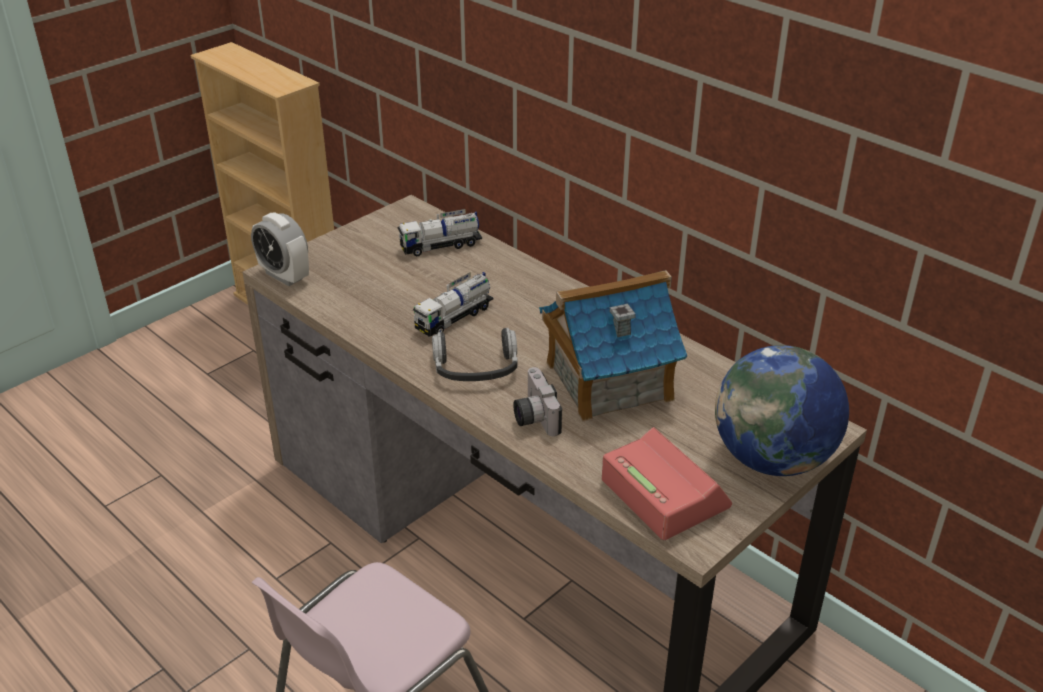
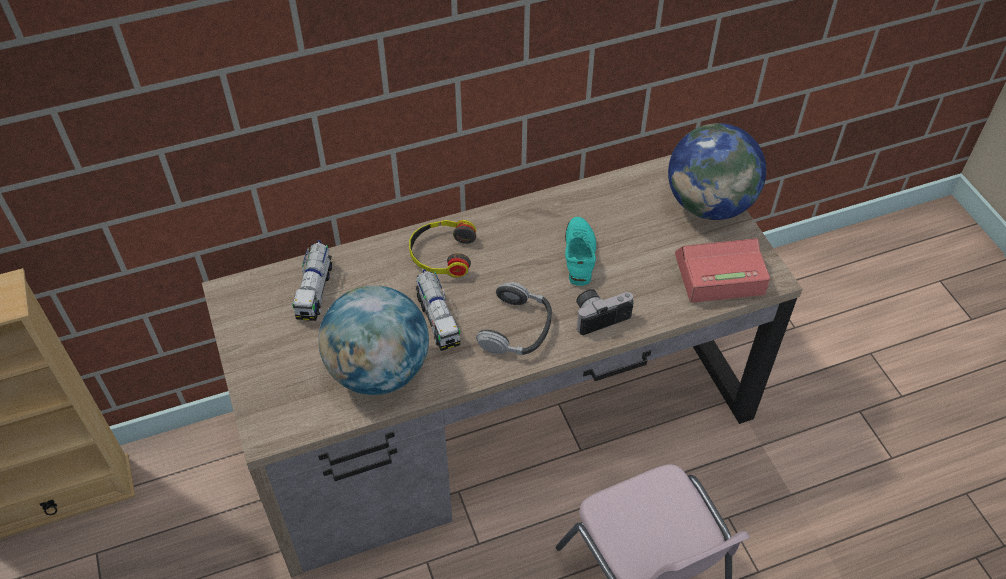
camera: 65 degrees left, 15 degrees up
(284, 276) = (281, 428): alarm clock -> none
(373, 304) = (378, 371): none -> globe
(533, 416) = (599, 315): camera -> camera turned 150 degrees clockwise
(537, 297) = (442, 254): none -> headphones
(607, 381) = (579, 254): toy house -> turquoise shoe

